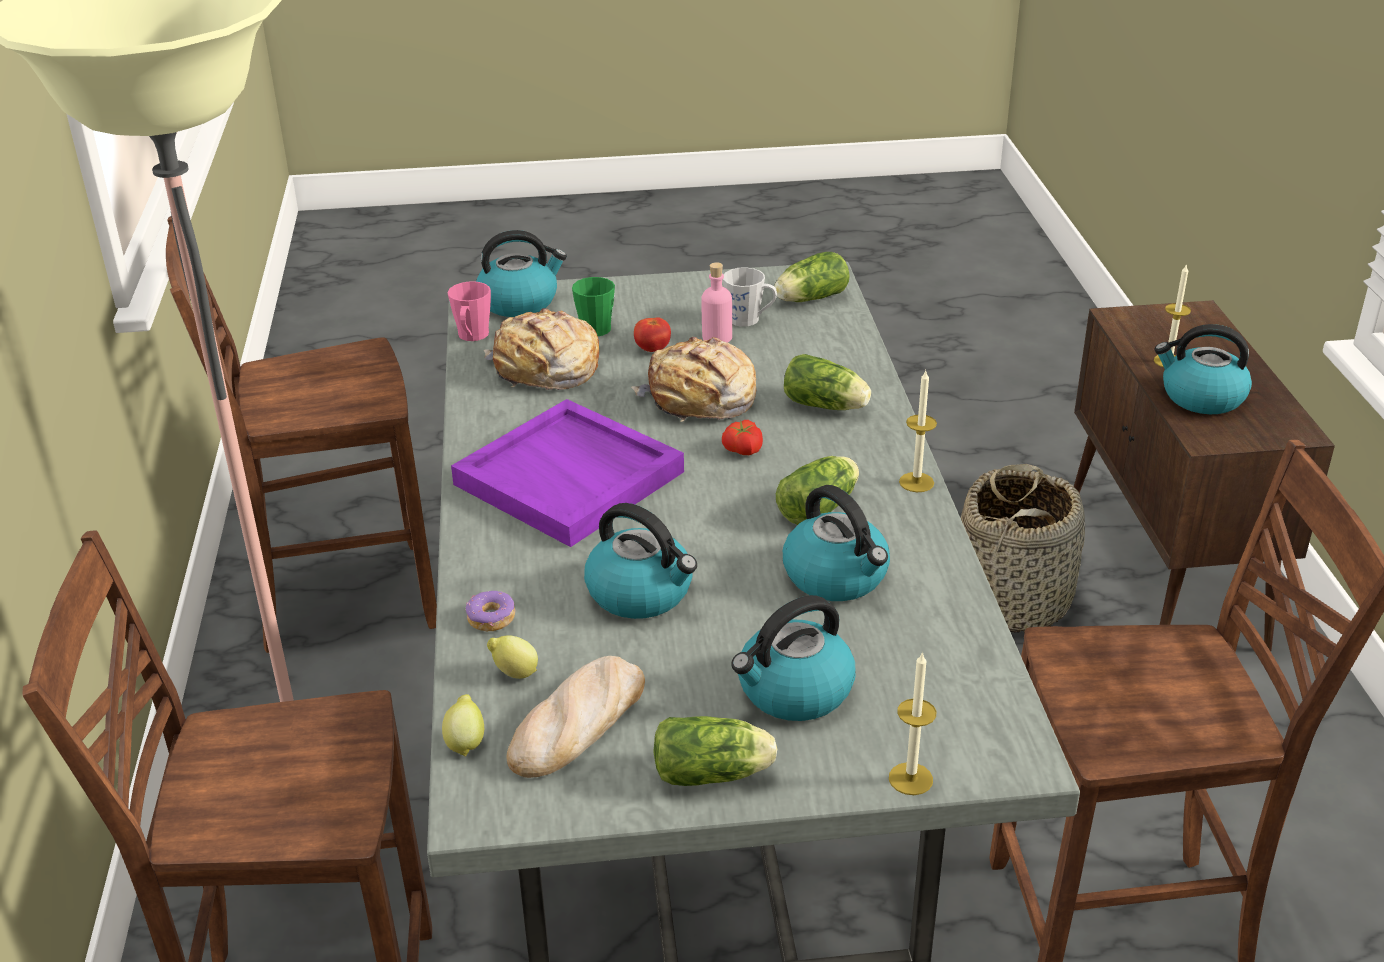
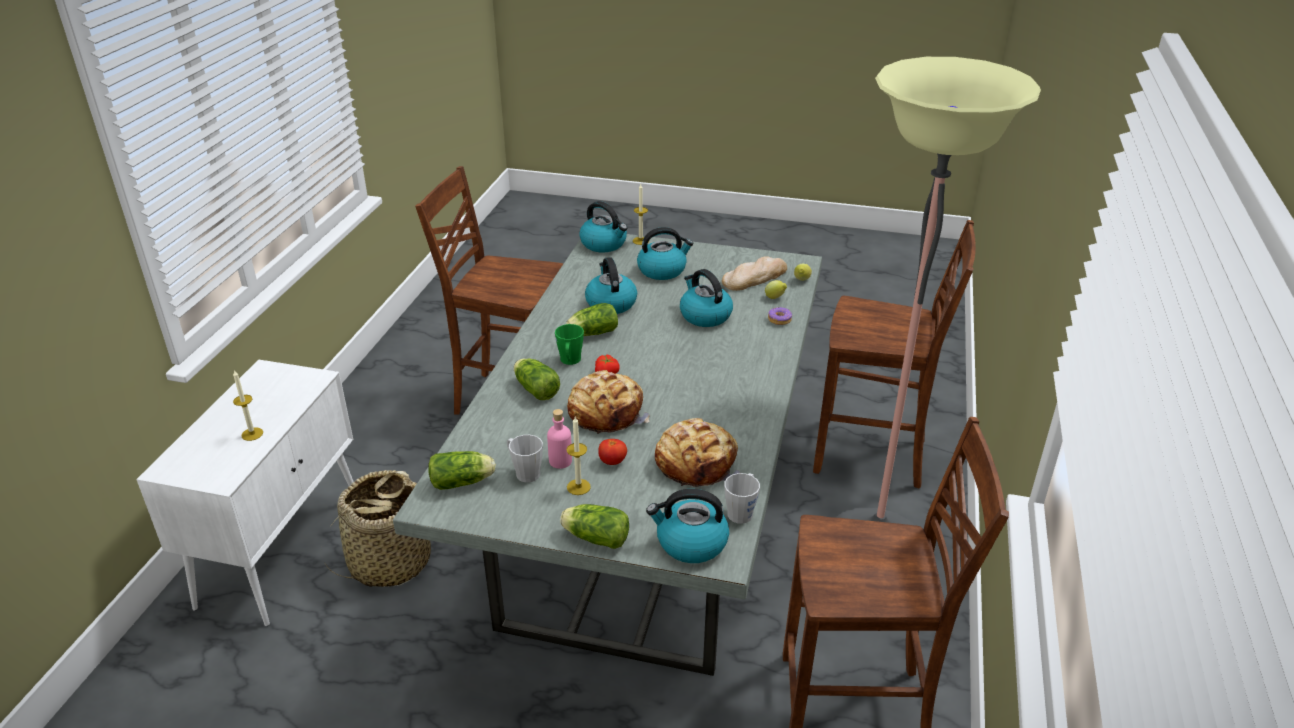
camera: 160 degrees left, 0 degrees up
(472, 336) = (742, 511): pink mug -> grey mug
(571, 478) = (713, 378): purple tray -> none
(594, 326) = (643, 497): green mug -> green mug (570, 361)
(715, 774) = (709, 254): lettuce -> lettuce (594, 537)
(916, 482) = (531, 335): candle -> candle (578, 487)
(1164, 575) = (282, 550): brown cabinet -> white cabinet
(1201, 397) = (276, 403): kettle -> kettle (604, 244)

